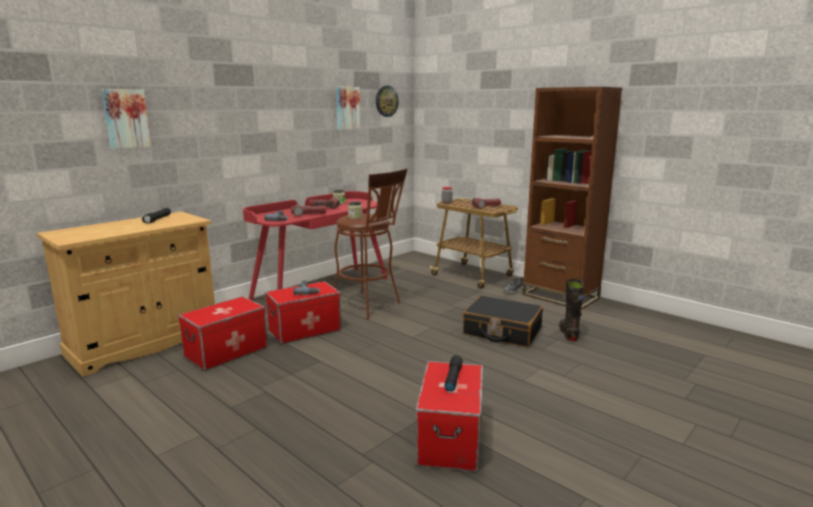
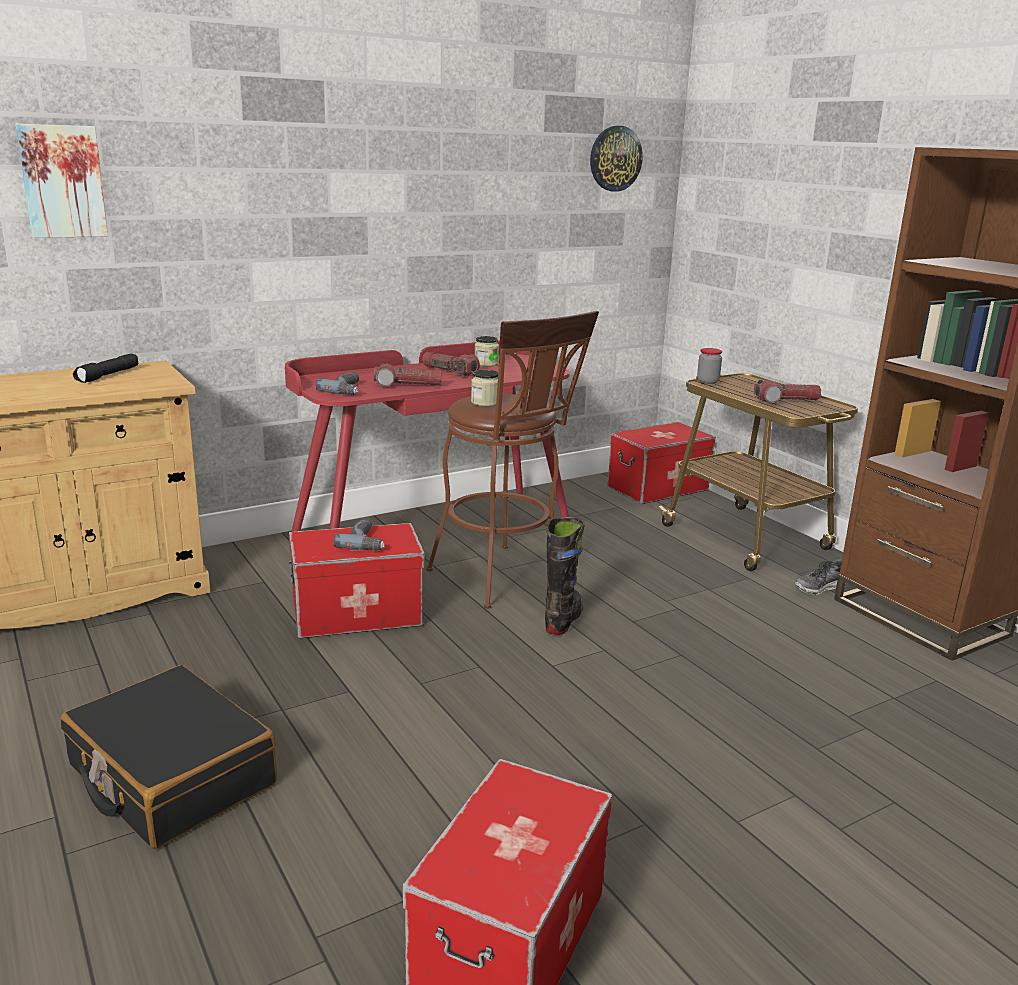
camera: 15 degrees right, 5 degrees up
(226, 351) = (197, 638): storage box -> storage box (657, 488)
(347, 108) = (524, 171): picture -> none
(452, 378) = (527, 816): black flashlight -> none
(502, 331) = (748, 685): black suitcase -> black suitcase (171, 776)
(568, 334) = (899, 718): black boot -> black boot (563, 619)

